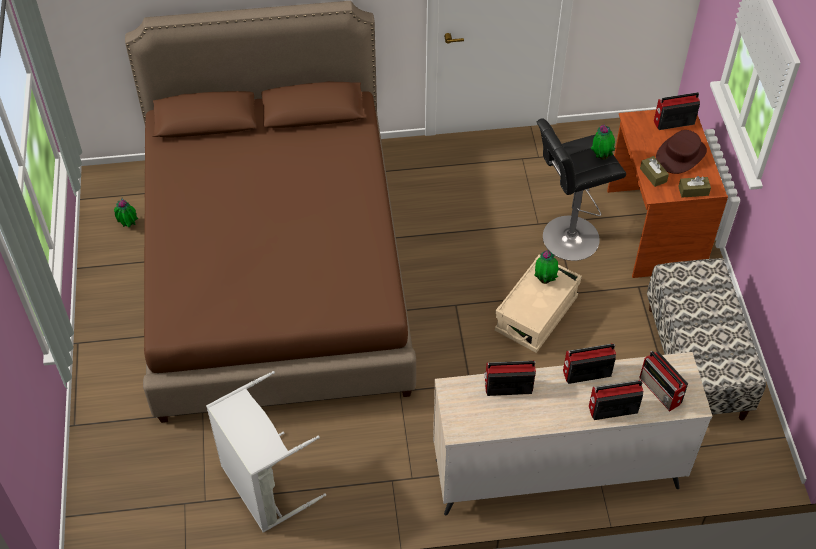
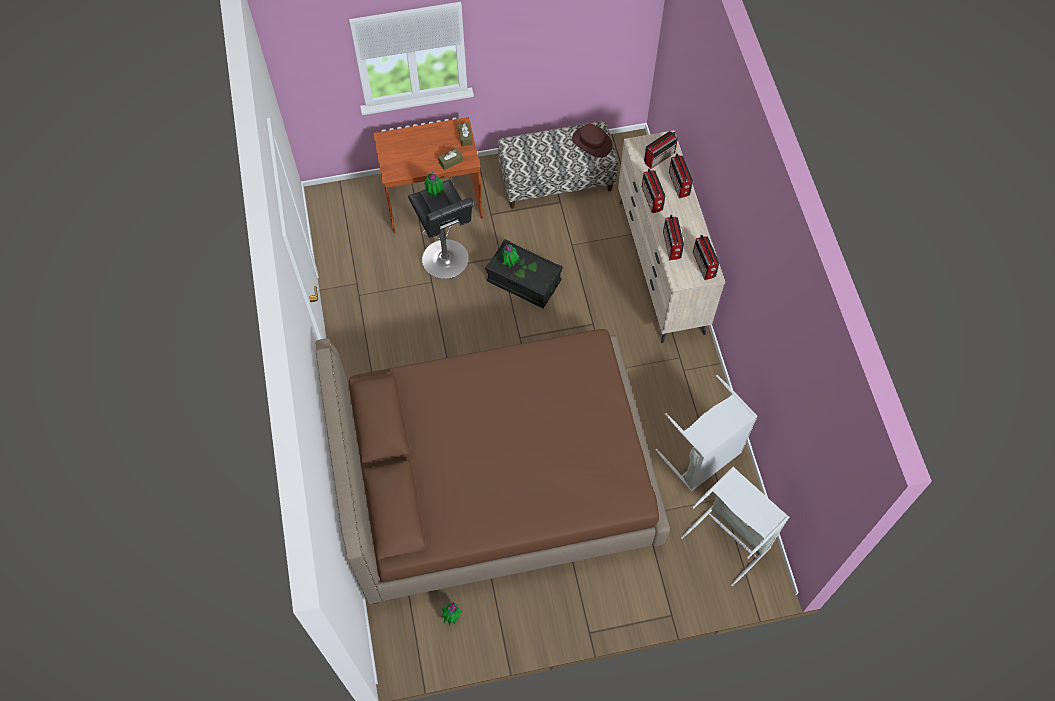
camera: 95 degrees left, 10 degrees up
(153, 503) = (731, 536): none -> grey laundry basket
(536, 314) = (524, 281): beige storage box -> black storage box
(673, 122) = (392, 147): radio -> radio (704, 265)
(681, 155) = (428, 143): brown hat -> brown hat (592, 142)

